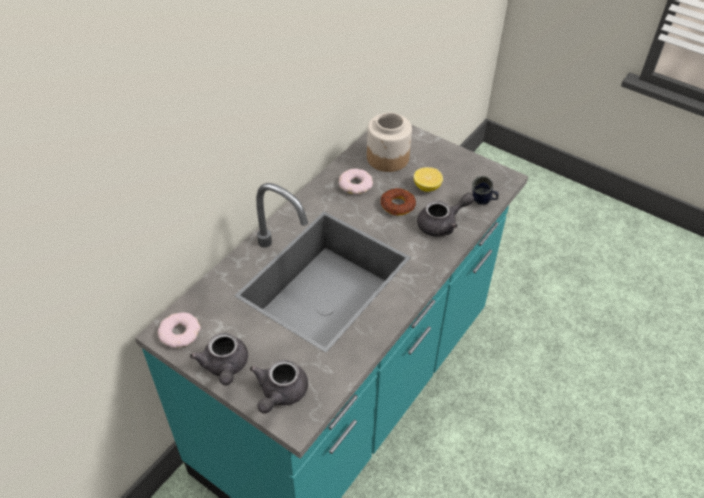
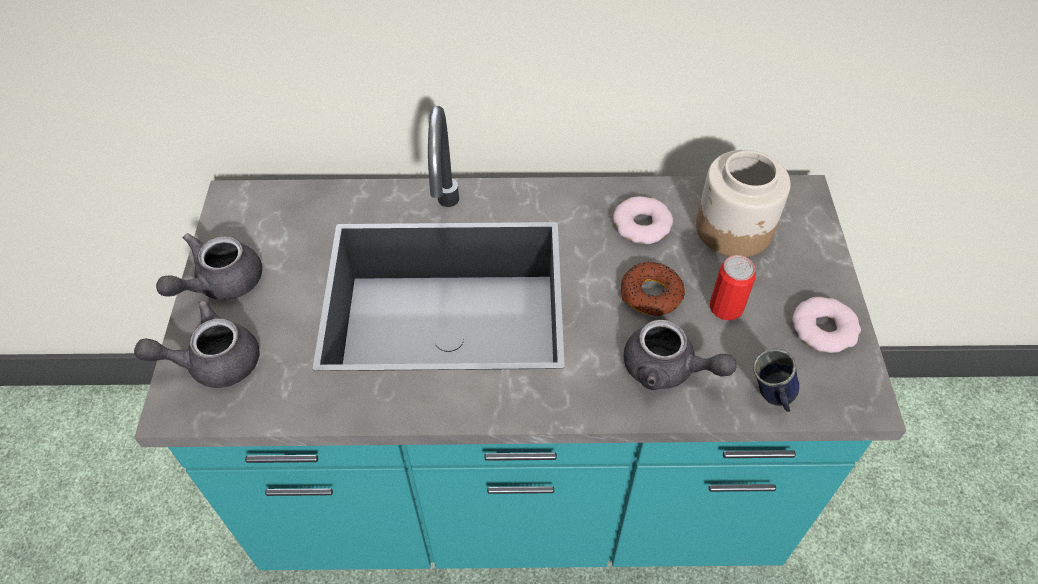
camera: 55 degrees right, 5 degrees up
(180, 333) = (243, 212): donut -> donut (823, 329)
(427, 187) = (726, 307): lemon -> can

